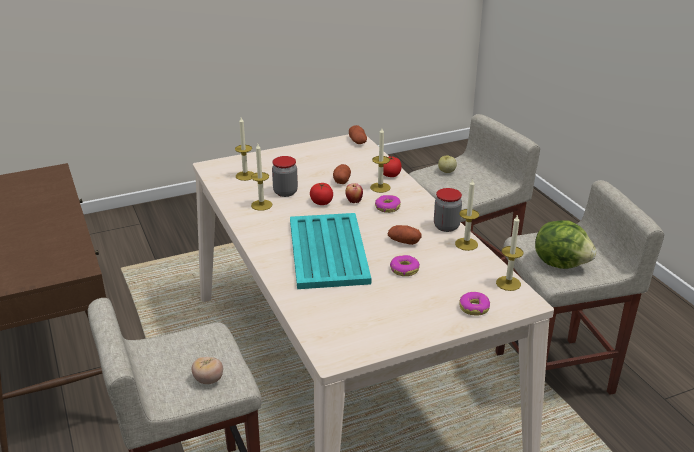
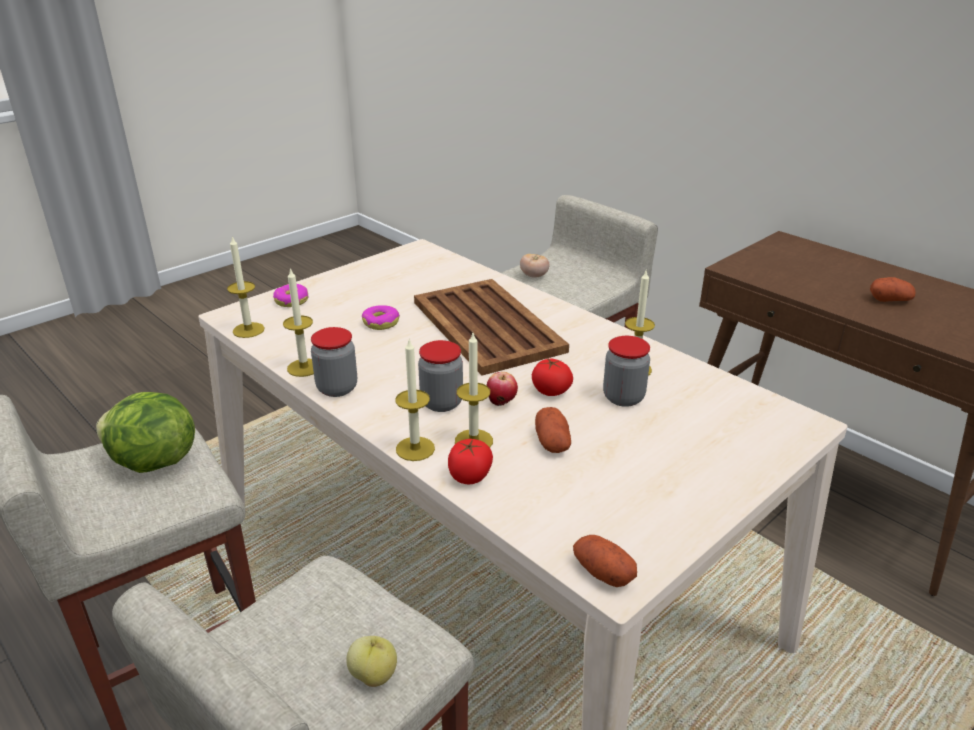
camera: 160 degrees right, 0 degrees up
(245, 176) = (723, 416): candle -> candle (415, 449)
(328, 250) = (487, 327): turquoise tray -> brown tray
(387, 207) = (441, 403): donut -> jar
(403, 242) = (394, 355): potato -> potato (890, 300)

